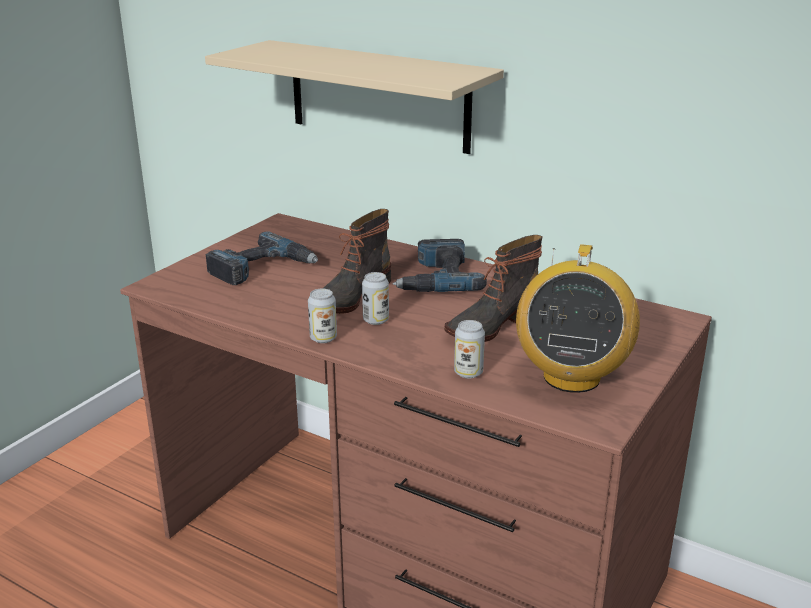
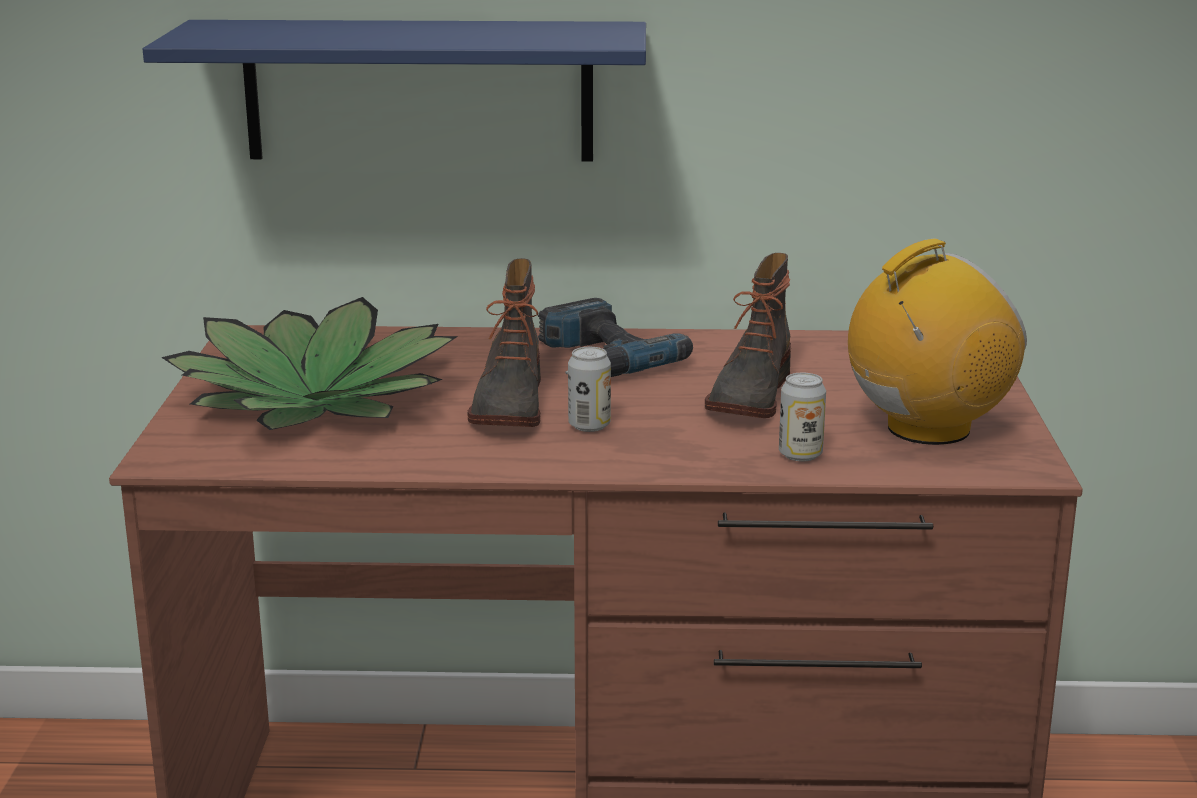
camera: 30 degrees left, 5 degrees down
(262, 268) = (315, 400): power drill -> potted plant
(323, 338) = (547, 463): can -> none
(378, 96) = (419, 90): beige shelf -> blue shelf
(571, 377) = (927, 429): radio -> radio turned 105 degrees counterclockwise

